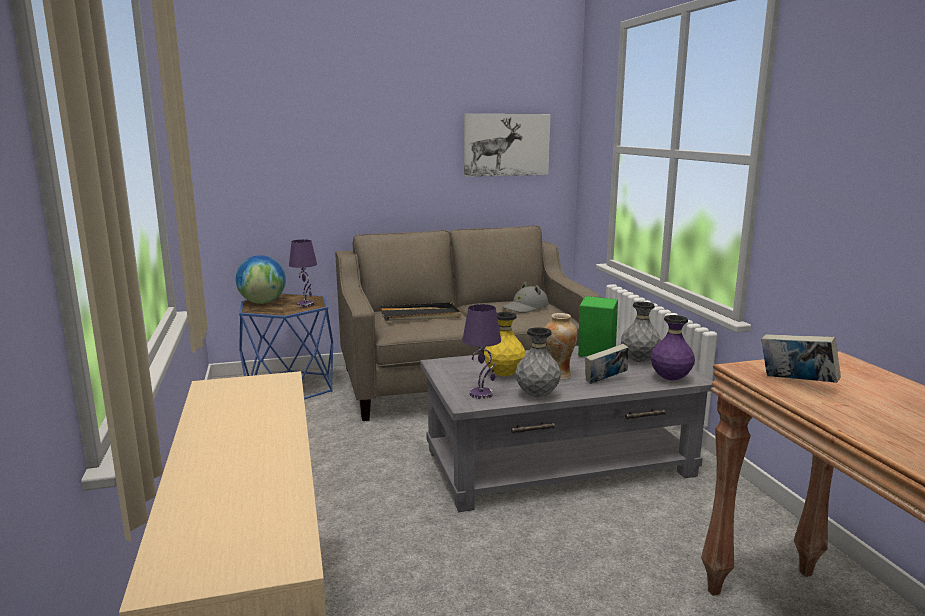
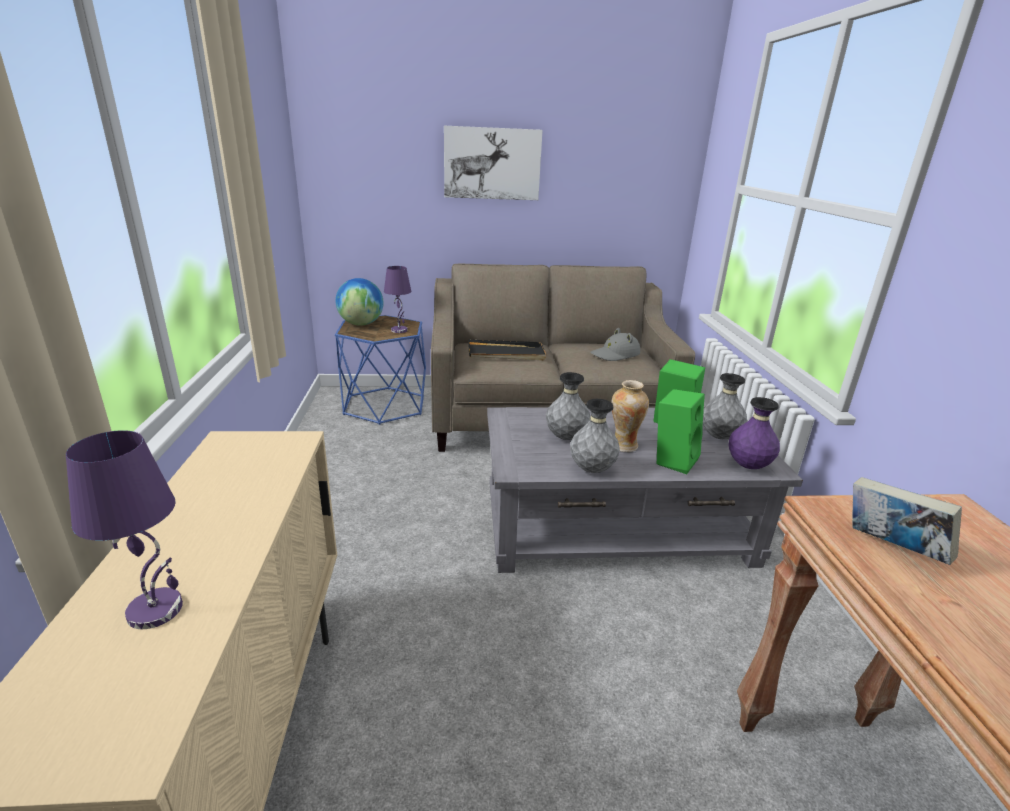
camera: 10 degrees right, 10 degrees up
(481, 394) = (533, 460): purple table lamp -> purple table lamp (157, 609)
(504, 375) = (566, 437): yellow vase -> grey vase
(506, 145) = (621, 176): picture -> picture (492, 163)
(605, 381) = (673, 459): book -> green speaker

